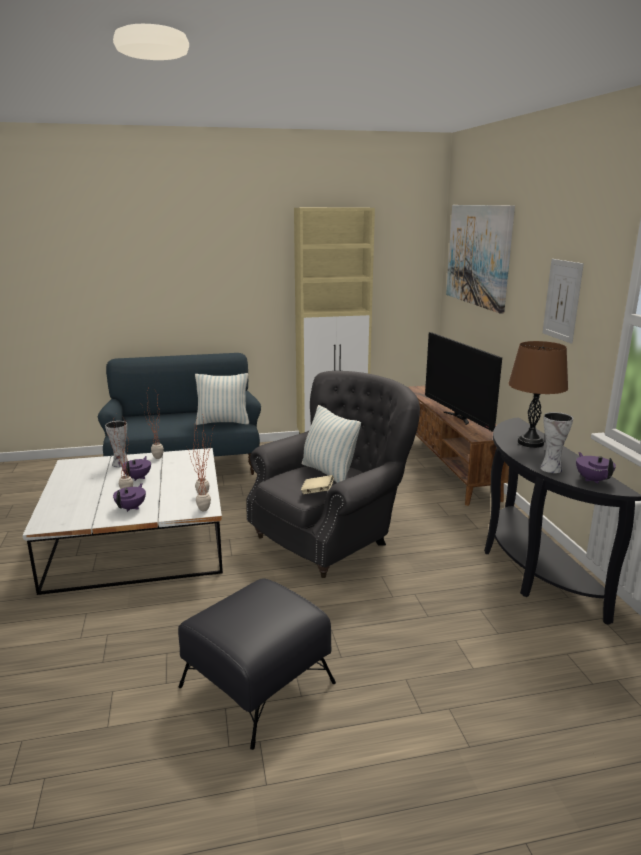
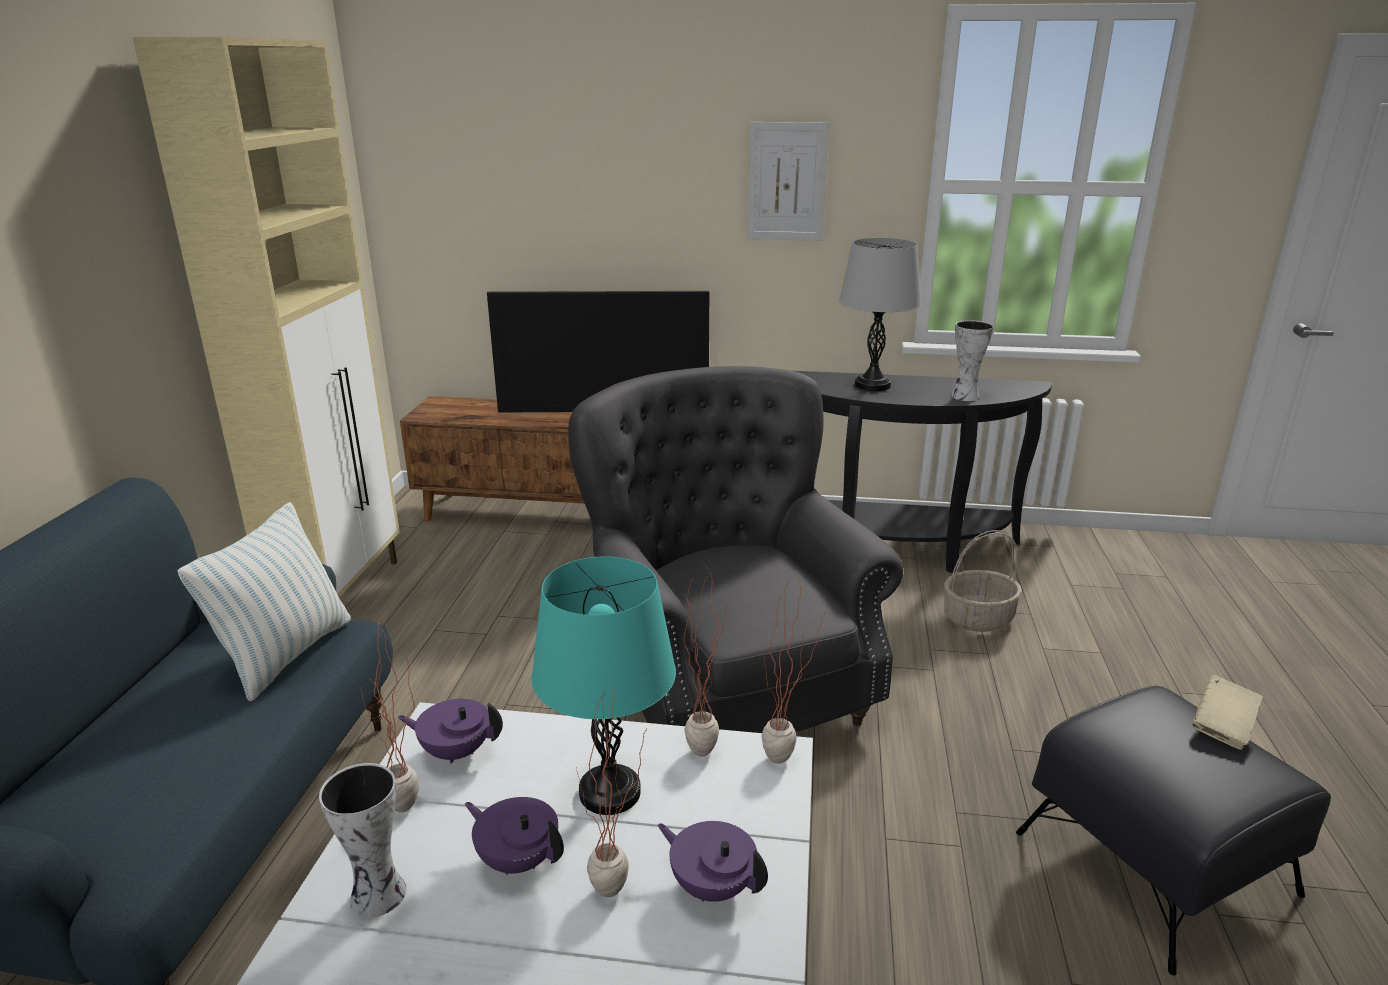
camera: 70 degrees left, 5 degrees up
(174, 484) = (610, 792): none -> turquoise table lamp
(317, 492) = (815, 595): beige book -> beige book (1222, 726)
(329, 472) = (734, 570): pillow -> none
(469, 610) = (978, 618): none -> basket
(478, 255) = (507, 134): picture -> none
(530, 443) = (872, 385): brown table lamp -> grey table lamp
(592, 480) = (1004, 388): purple teapot -> purple teapot (455, 751)

